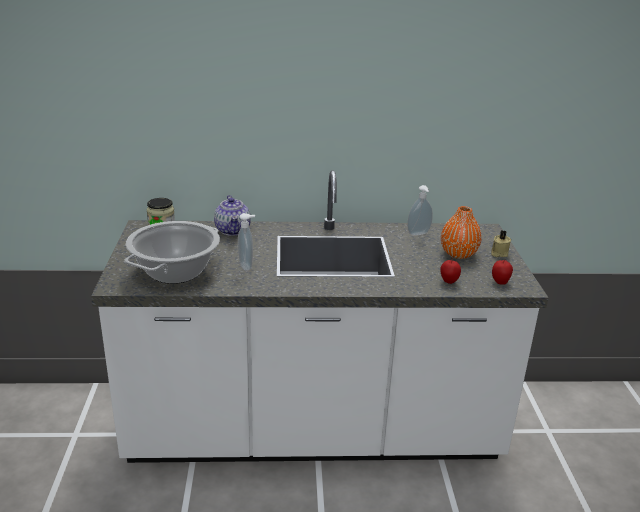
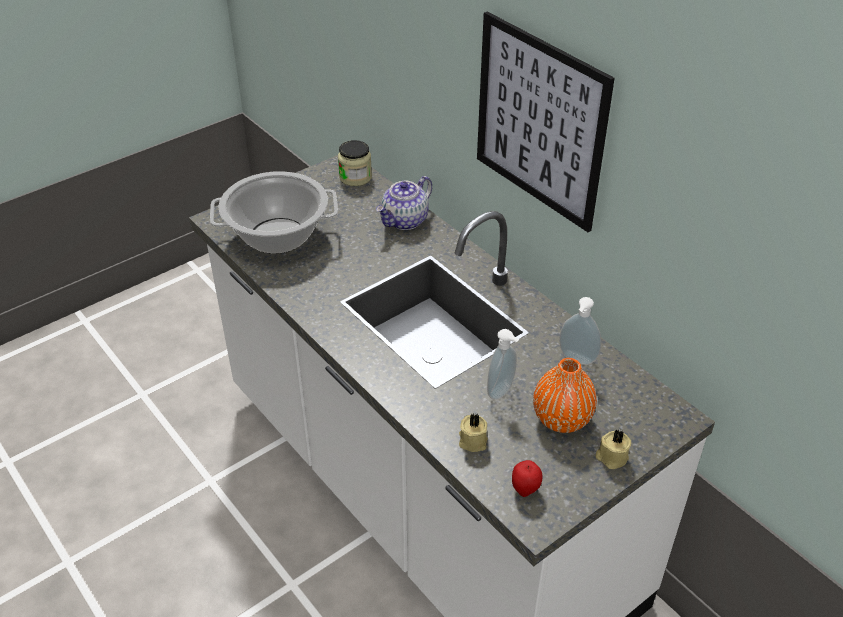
camera: 55 degrees right, 15 degrees up
(247, 266) = (338, 272): soap dispenser -> soap dispenser (502, 392)
(336, 102) = (539, 122): none -> picture
(449, 282) = (472, 440): apple -> beige candle

